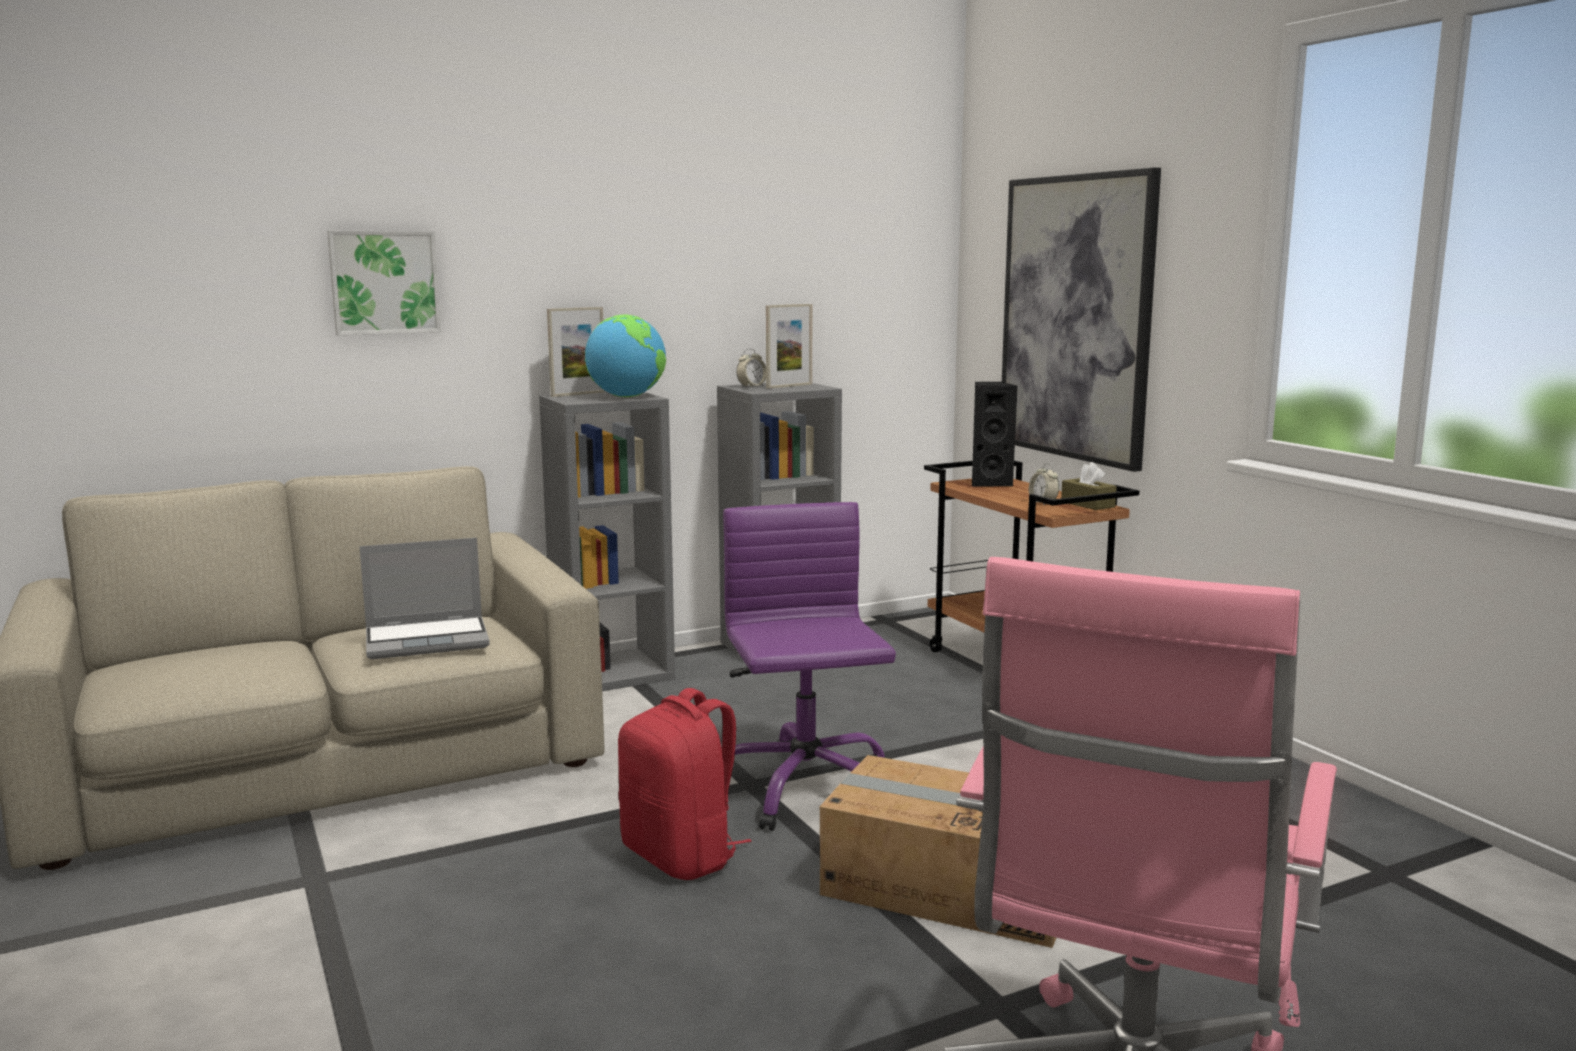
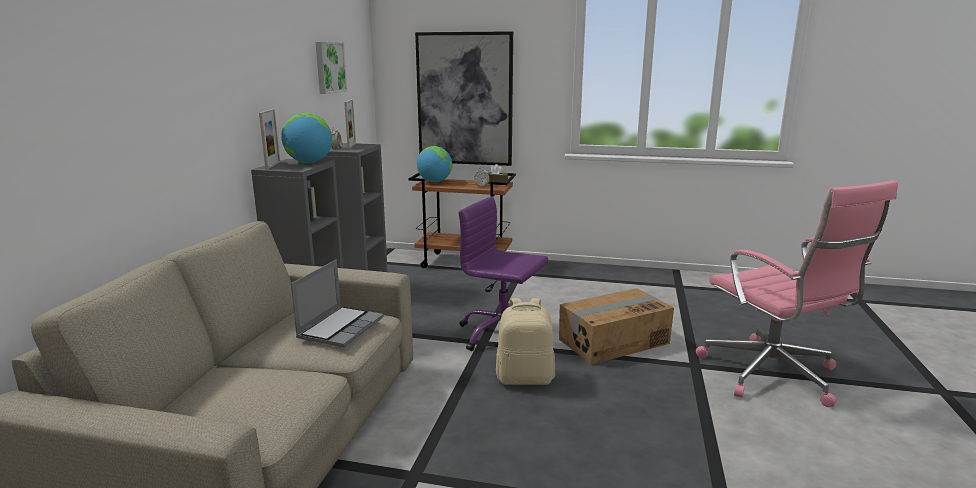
camera: 50 degrees left, 5 degrees up
(384, 282) = (169, 101): picture -> picture (329, 67)
(682, 857) = (525, 378): red backpack -> beige backpack
(989, 483) = (435, 182): black speaker -> globe

